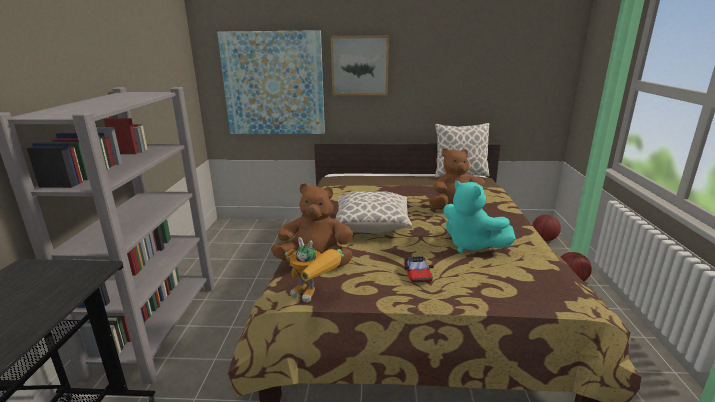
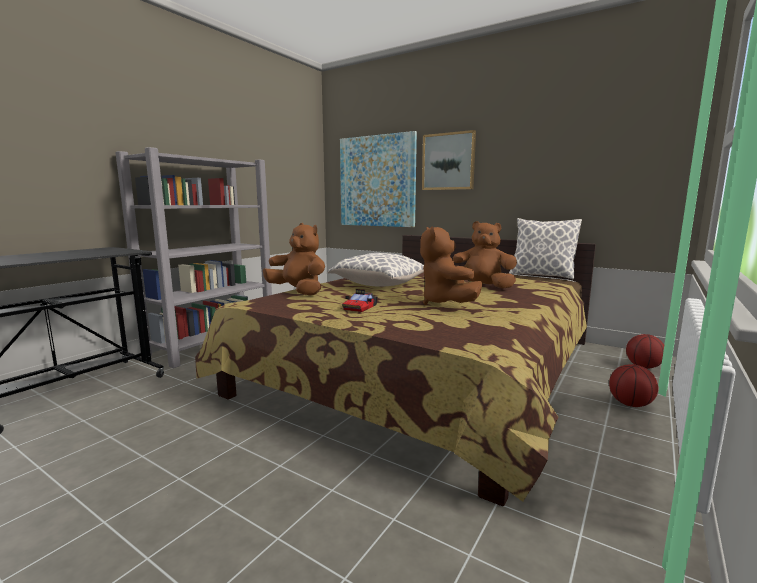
camera: 30 degrees right, 10 degrees down
(314, 296) = (262, 303): toy robot -> none
(471, 245) = (446, 303): turquoise plush toy -> brown plush toy

